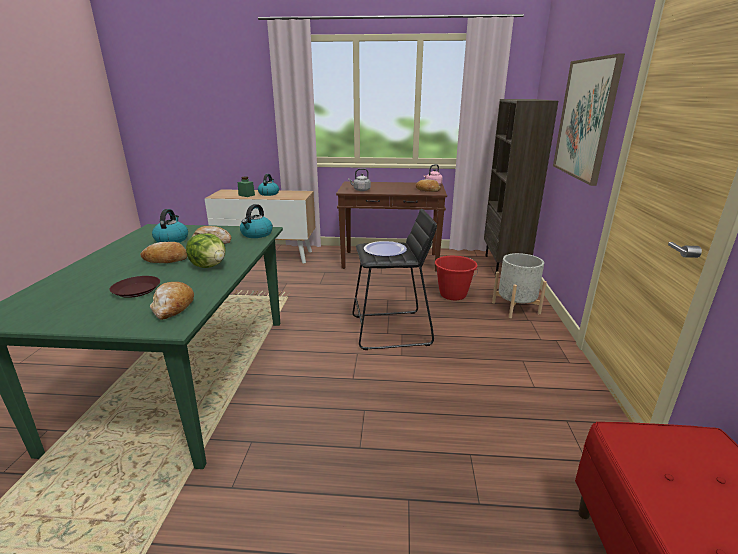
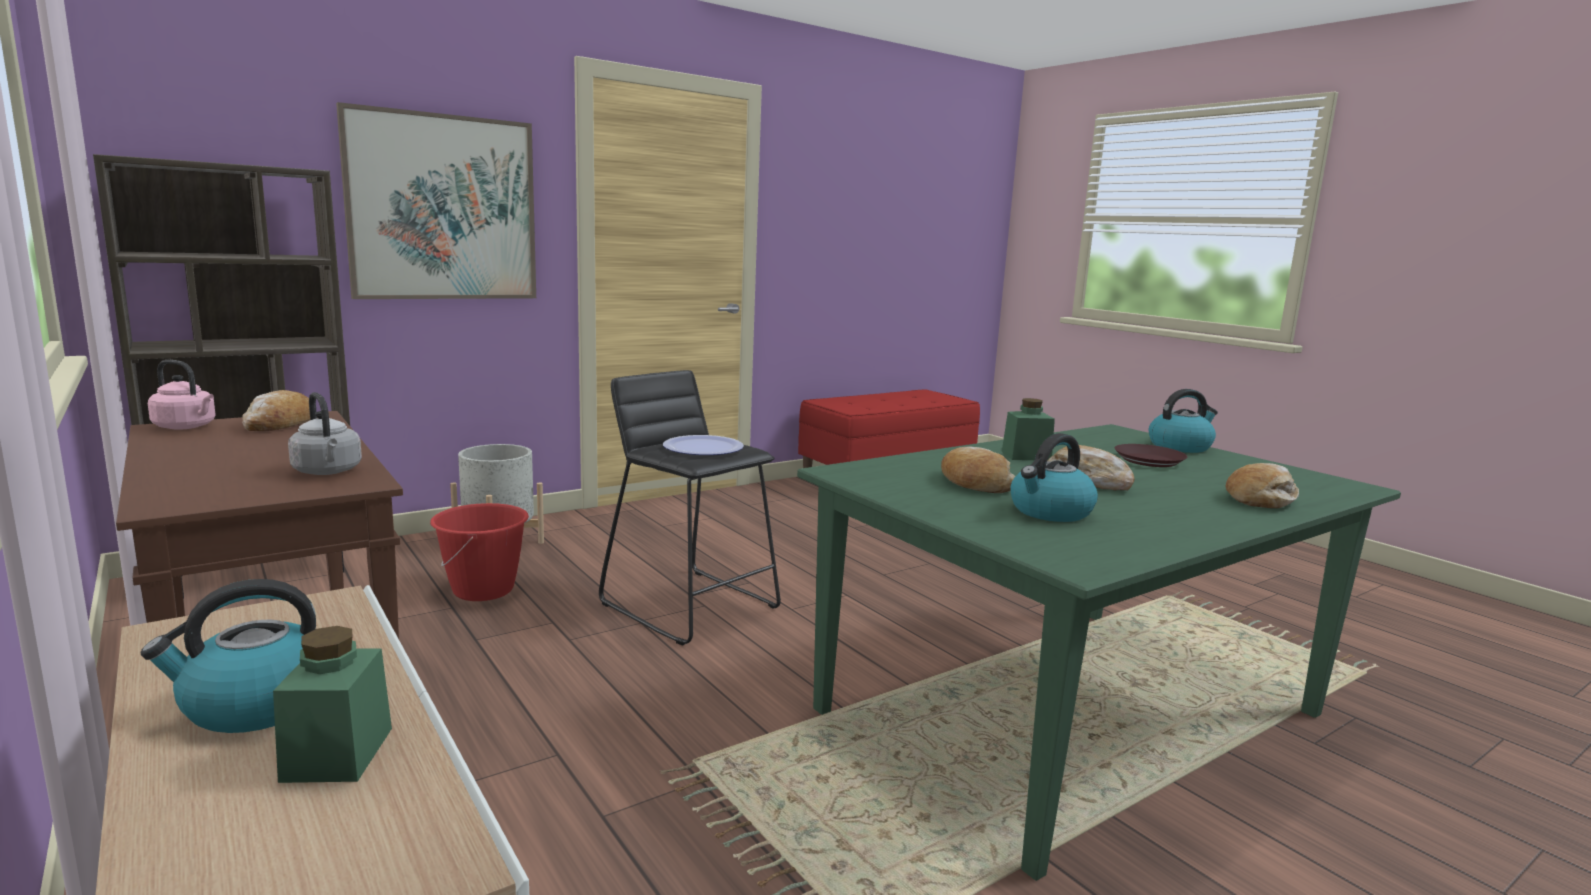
camera: 130 degrees left, 10 degrees down
(173, 307) = (1108, 439): bread -> bread (1261, 499)
(209, 266) = (1026, 456): lettuce -> green jar
(256, 234) = (875, 470): kettle -> kettle (1180, 446)

